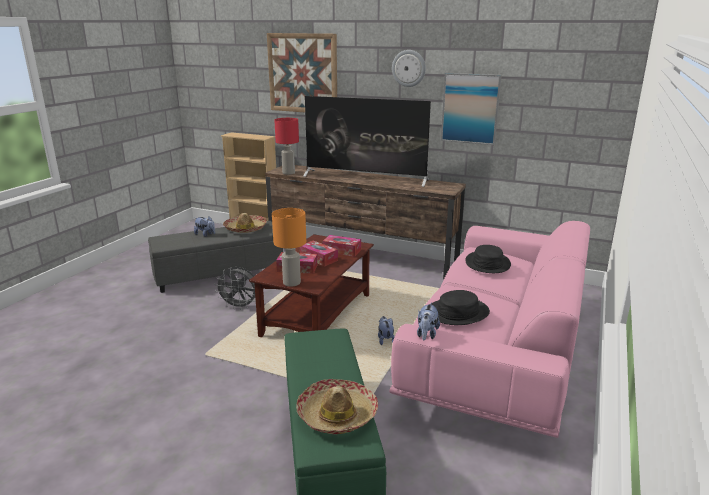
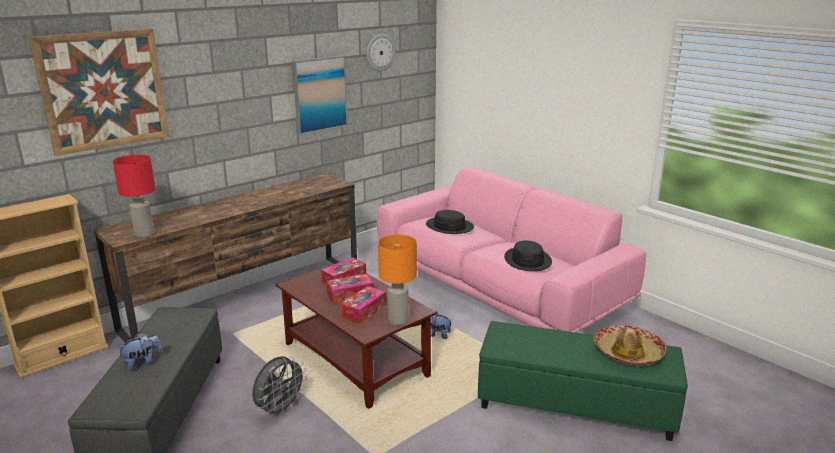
camera: 65 degrees left, 0 degrees up
(245, 228) = (166, 328): hat -> none
(366, 178) = (240, 203): television -> none
(409, 68) = (252, 61): wall clock -> wall clock (380, 52)
(426, 334) = (575, 275): plush toy -> none

